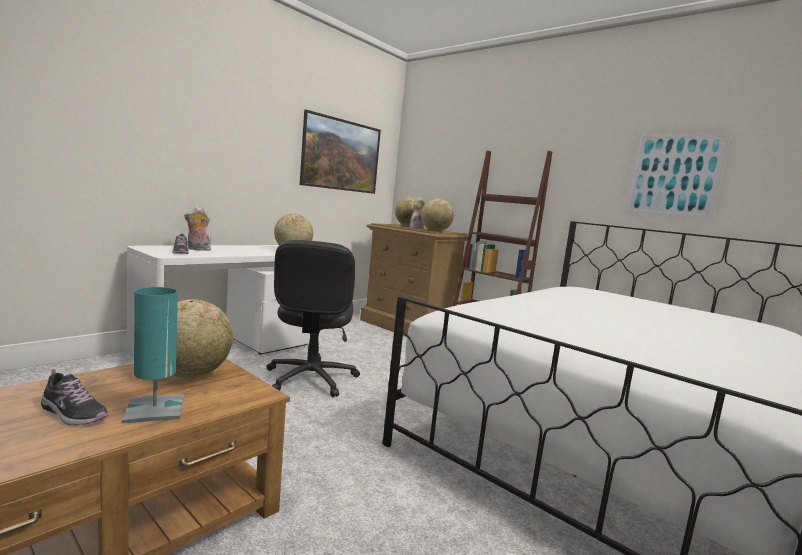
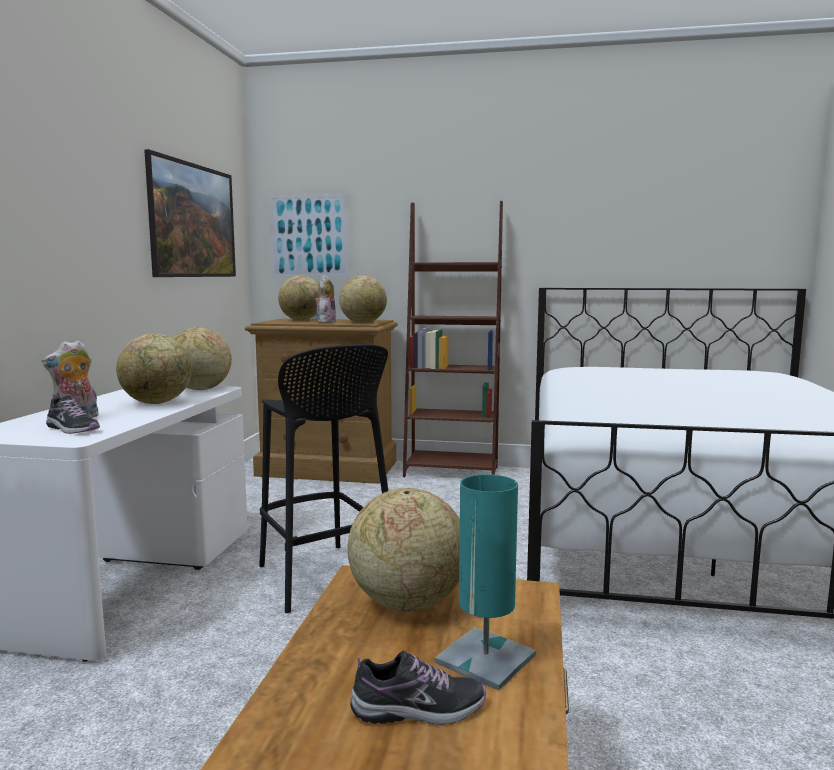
camera: 30 degrees left, 0 degrees up
(252, 251) = (157, 403): none -> globe
(310, 378) = (323, 576): black office chair -> black stool
(674, 175) = (648, 224): picture -> picture (308, 236)

